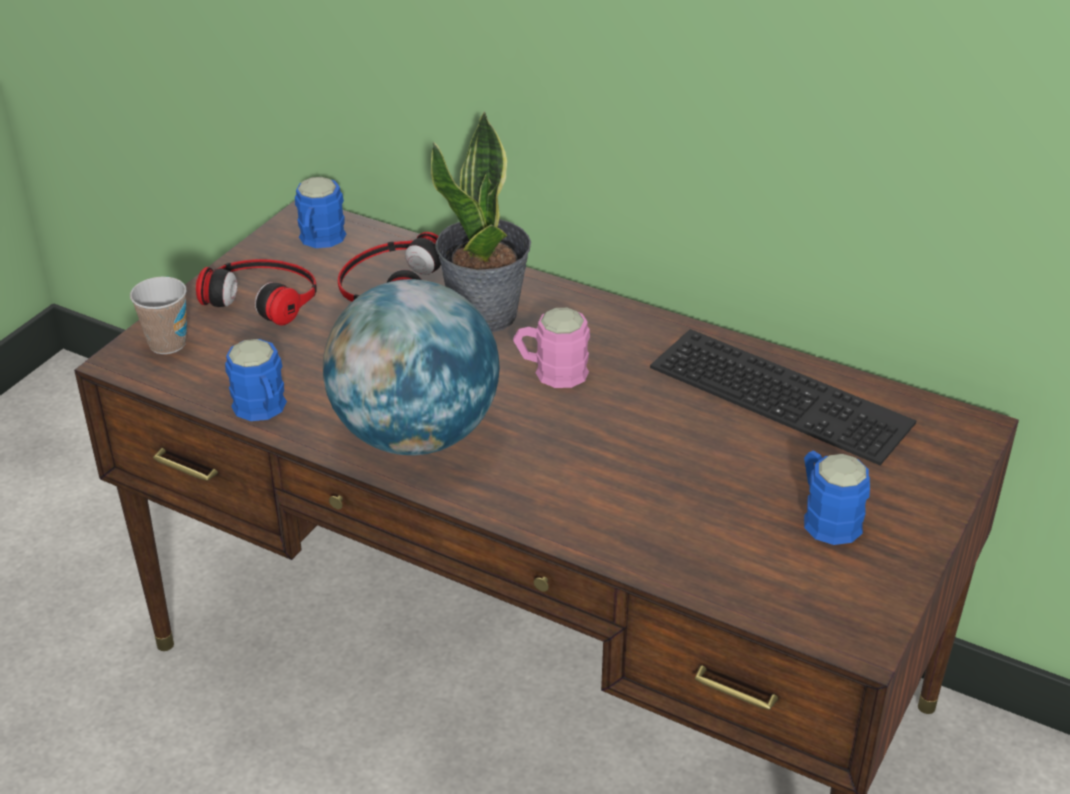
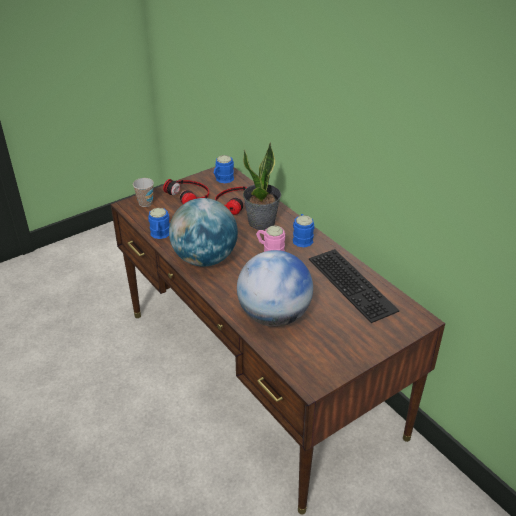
camera: 25 degrees right, 0 degrees up
(670, 516) = (274, 316): none -> globe
(826, 516) = (333, 335): blue mug -> blue mug (302, 238)

